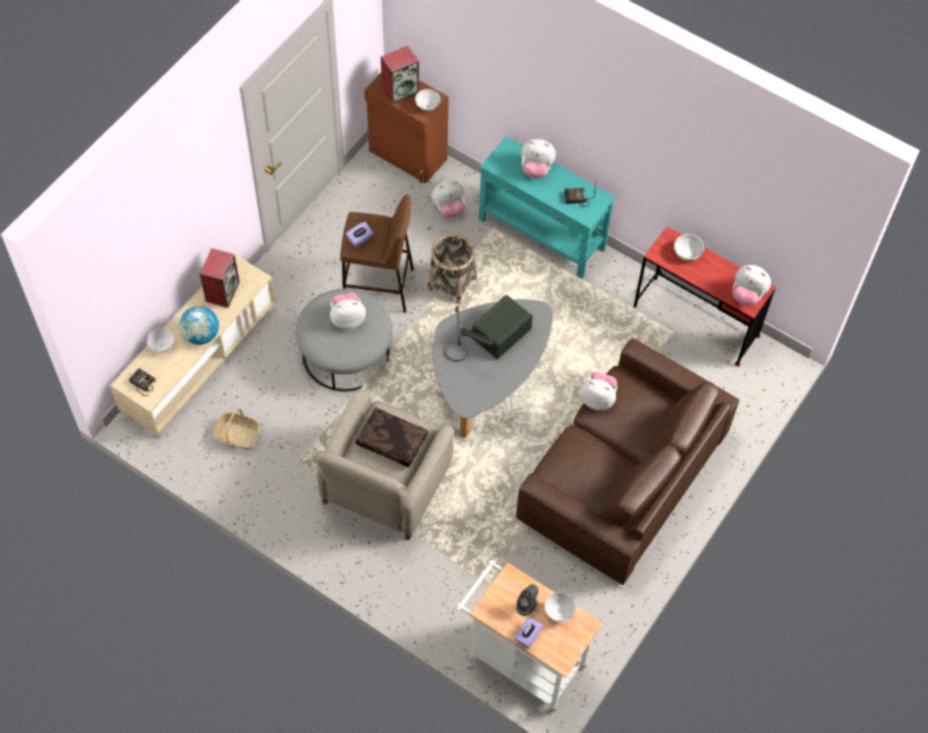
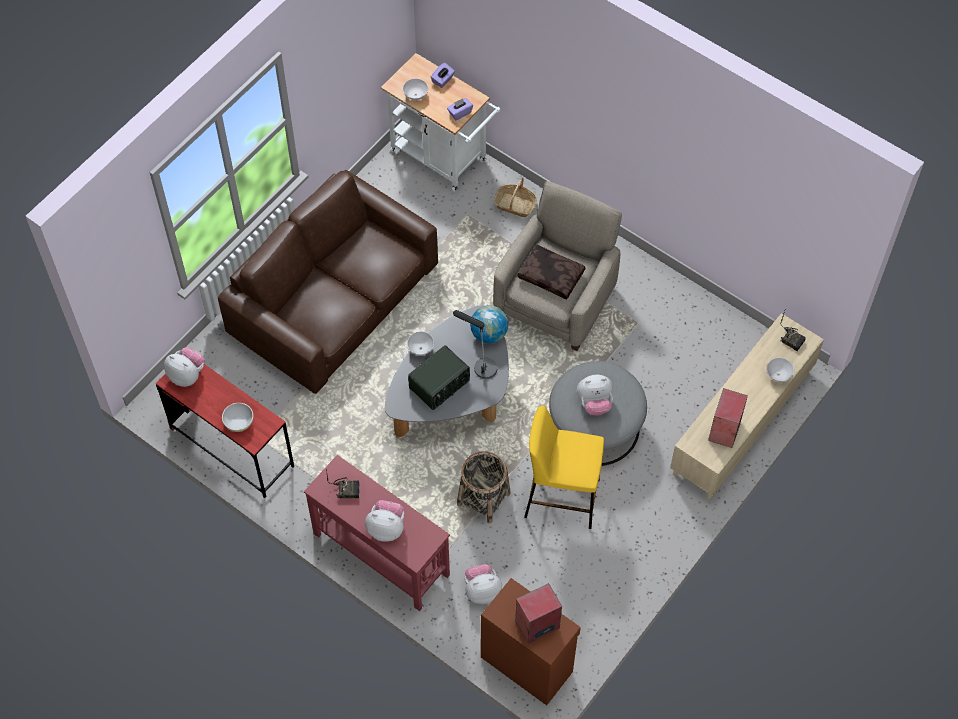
camera: 175 degrees left, 0 degrees up
(201, 335) = (741, 385): globe -> globe (489, 334)
(237, 435) = (698, 349): basket -> basket (515, 205)
(360, 239) = (583, 450): purple tissue box -> purple tissue box (460, 113)
(379, 287) = (561, 498): brown stool -> yellow stool
(427, 106) = (506, 600): white bowl -> white bowl (421, 349)
(527, 605) = (441, 101): grey speaker -> none
(541, 235) = (380, 553): turquoise console table -> red console table
(598, 399) = (351, 319): plush toy -> none

